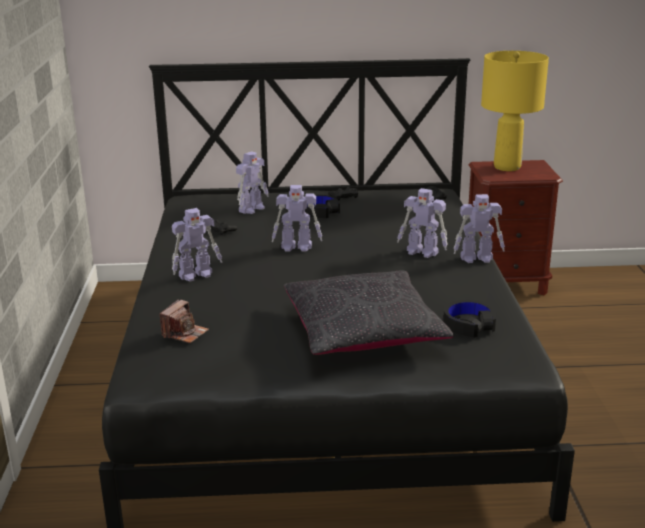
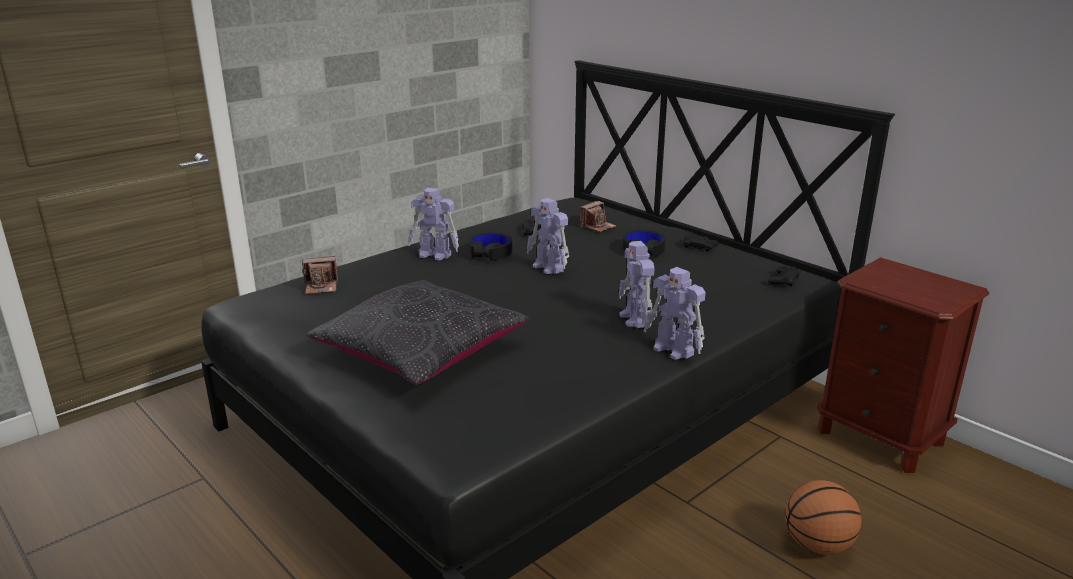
camera: 50 degrees right, 0 degrees up
(252, 209) = (597, 226): toy robot -> camera
(468, 325) = (503, 395): black headphones -> black headphones (491, 253)
(506, 167) = (909, 277): yellow table lamp -> none
(575, 350) = (817, 545): none -> basketball

